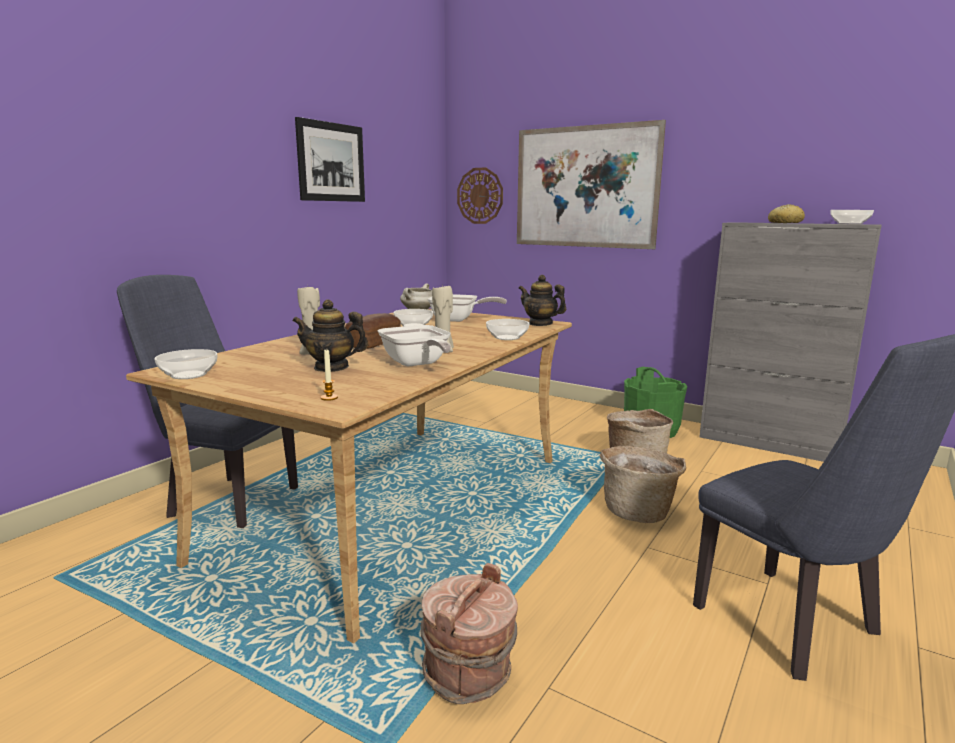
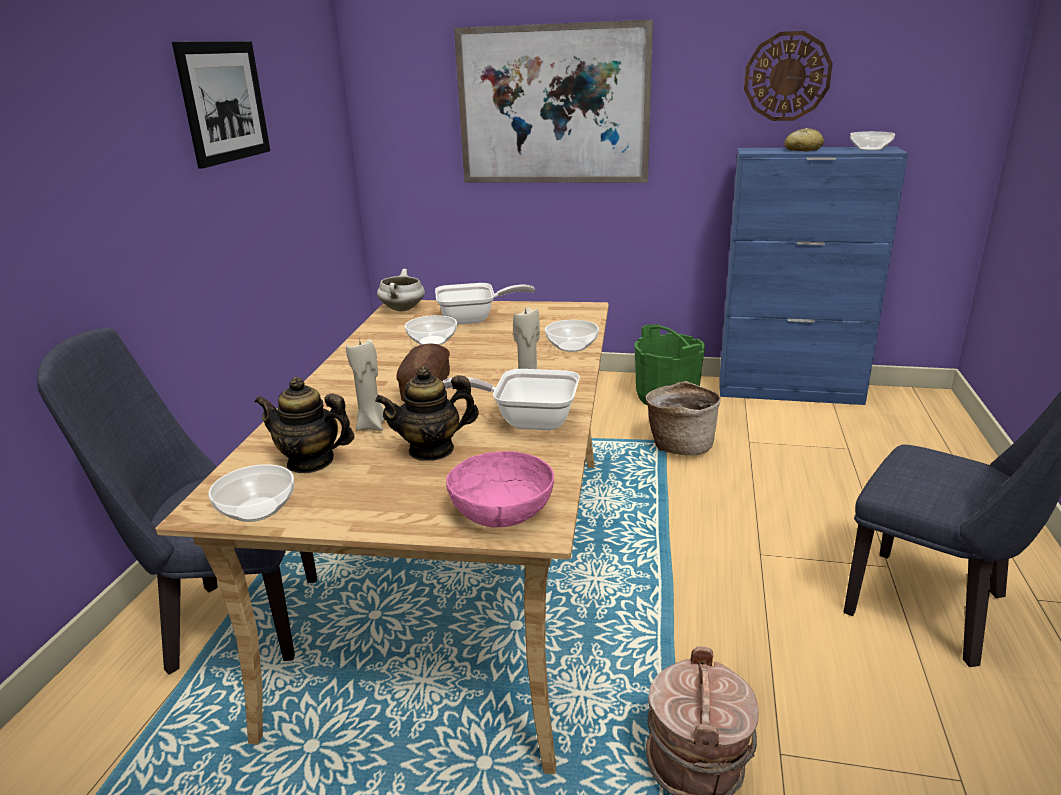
camera: 20 degrees left, 10 degrees up
(329, 398) = (501, 511): candle -> pink bowl
(417, 364) = (527, 420): frying pan -> frying pan turned 150 degrees clockwise
(480, 196) = (403, 118): wall clock -> wall clock (787, 76)
(540, 324) = (578, 311): teapot -> teapot (311, 462)
(638, 511) = (723, 510): basket -> none
(769, 444) = (790, 392): grey cabinet -> blue cabinet

